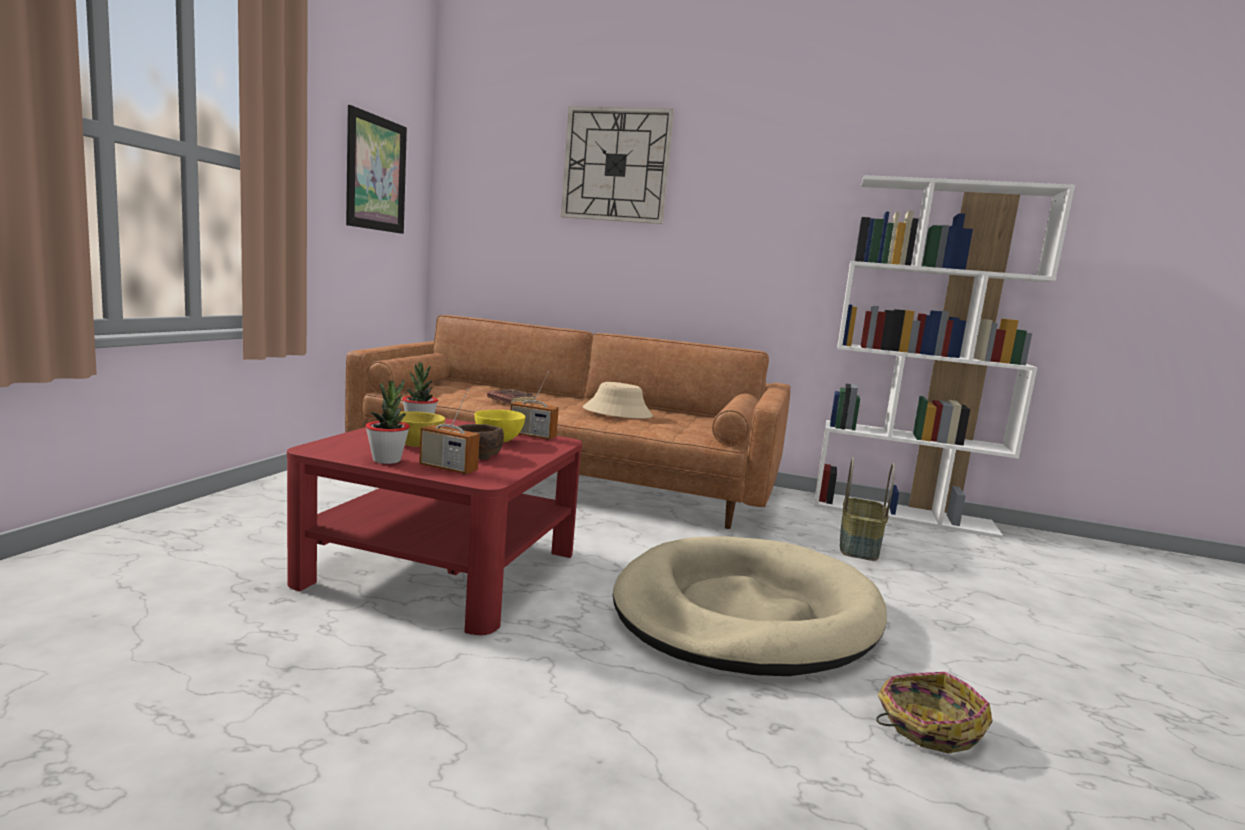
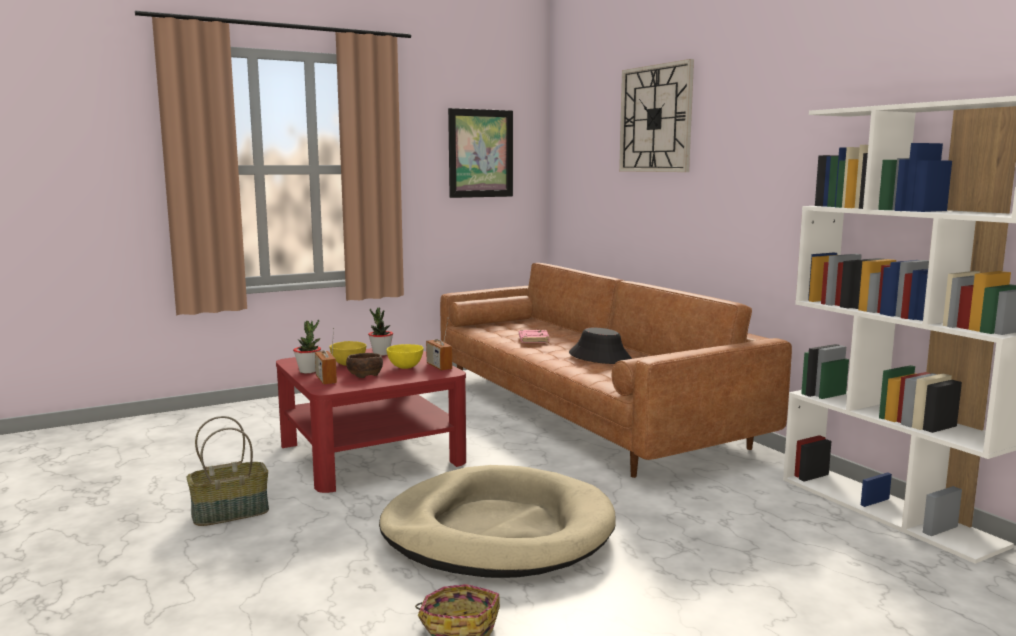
camera: 45 degrees right, 0 degrees up
(510, 401) = (533, 339): brown book -> pink book
(617, 413) = (600, 357): beige hat -> black hat
(857, 546) = (734, 520): basket -> basket (231, 512)

